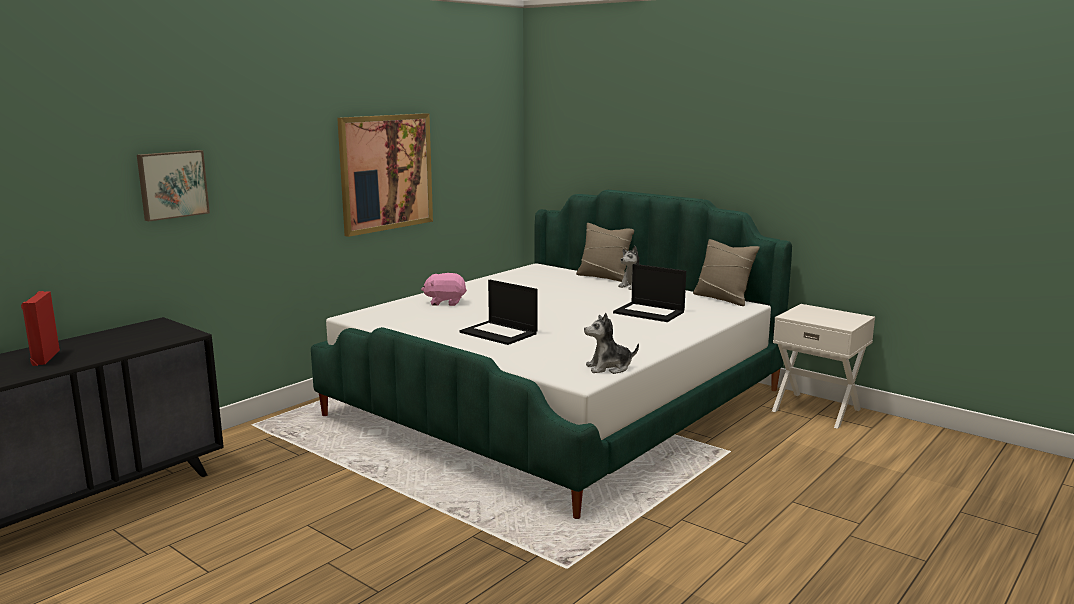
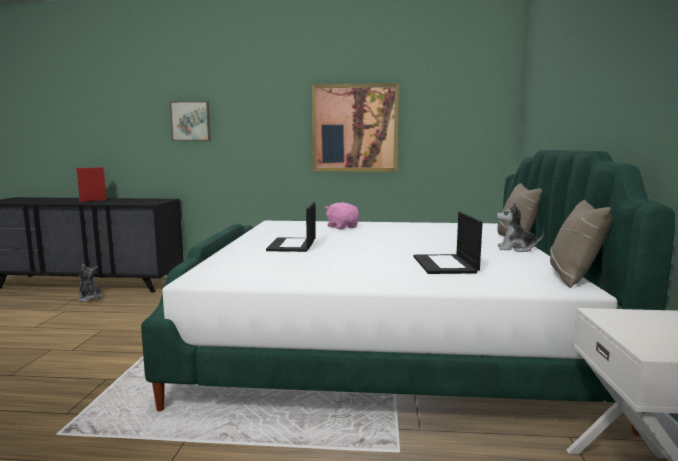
camera: 55 degrees right, 5 degrees down
(609, 368) = (244, 281): plush toy -> plush toy (90, 298)

